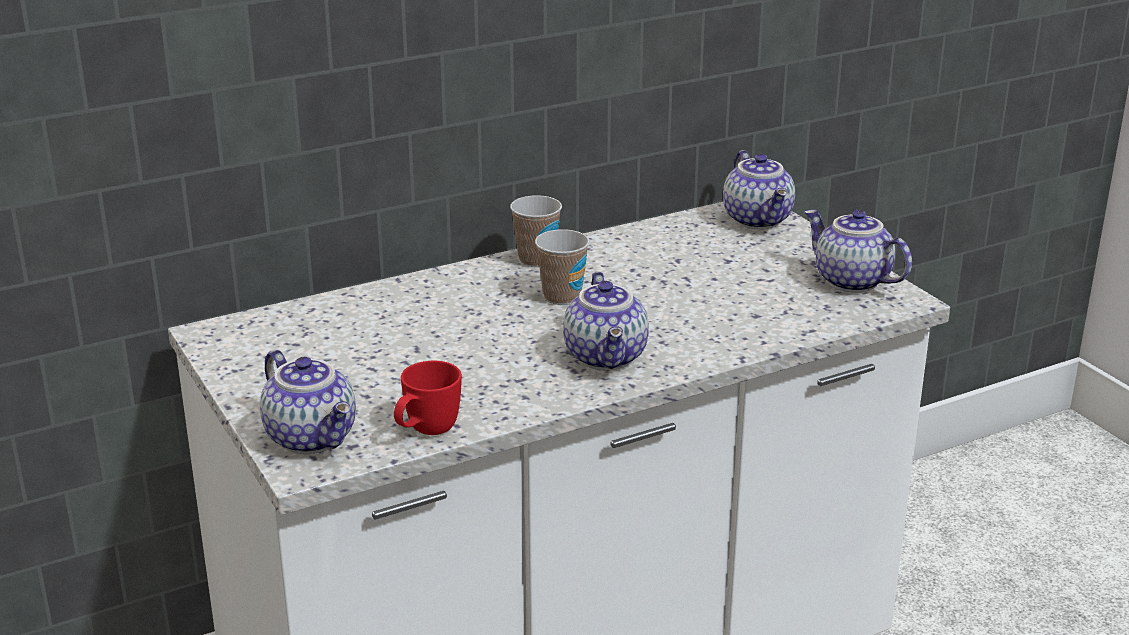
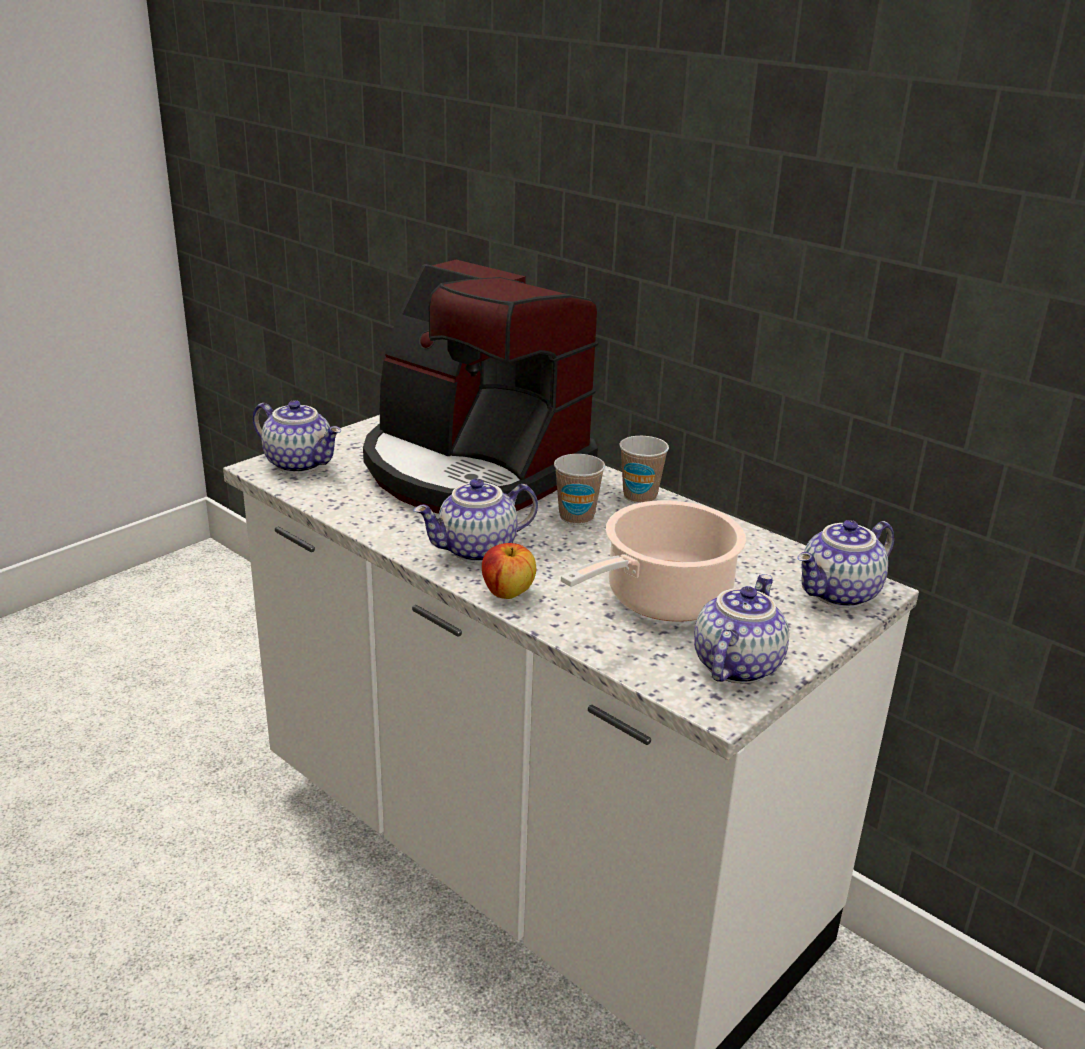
camera: 70 degrees right, 0 degrees up
(313, 437) = (301, 463): teapot -> teapot turned 90 degrees counterclockwise
(413, 332) = (472, 469): none -> coffee machine
(426, 433) = (320, 498): red mug -> none
(697, 354) = (508, 592): none -> apple
(738, 288) = (662, 599): none -> cooking pot

